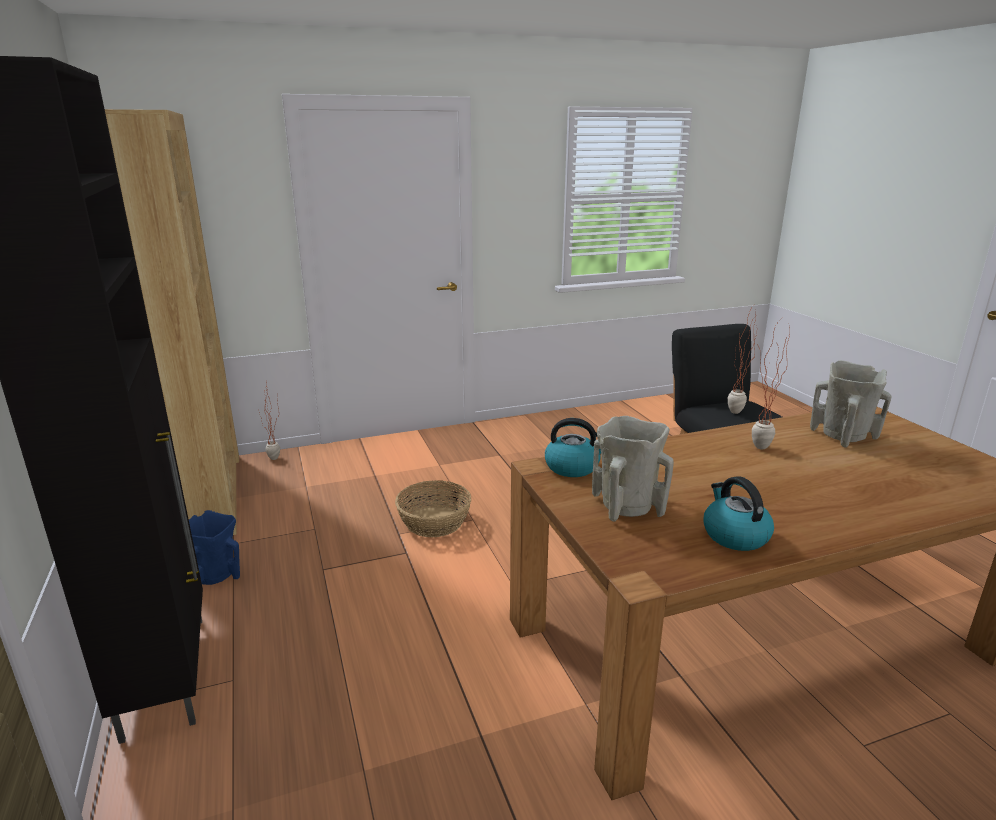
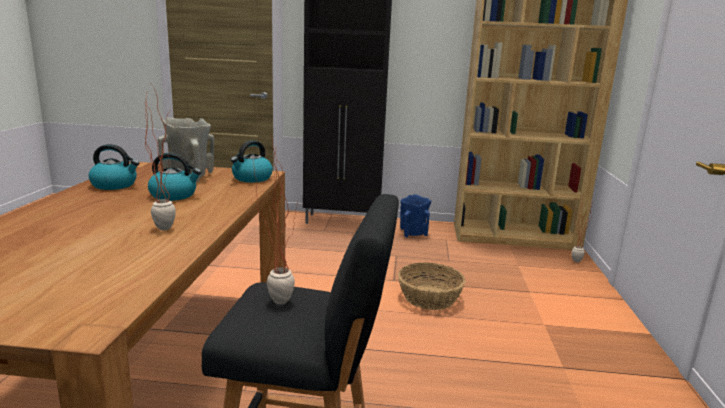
camera: 115 degrees right, 5 degrees down
(695, 481) = (174, 195): none -> kettle
(843, 436) = (96, 271): beige vase -> none

